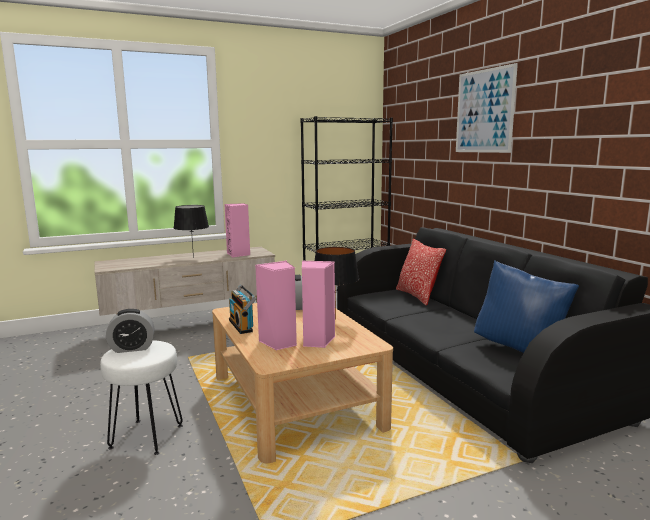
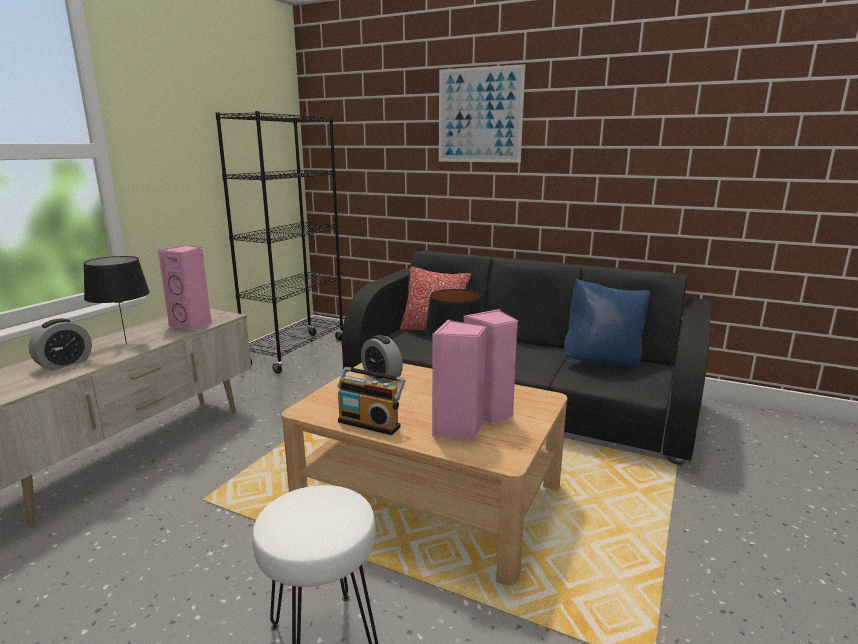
camera: 40 degrees left, 5 degrees up
(132, 348) = (295, 516): alarm clock -> alarm clock (65, 364)

